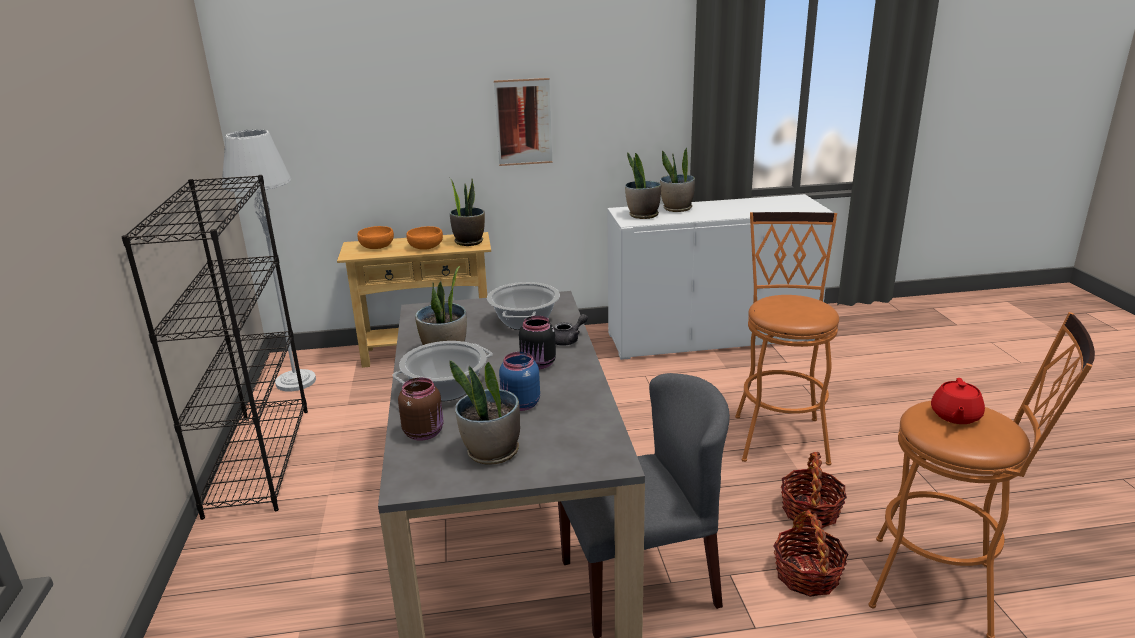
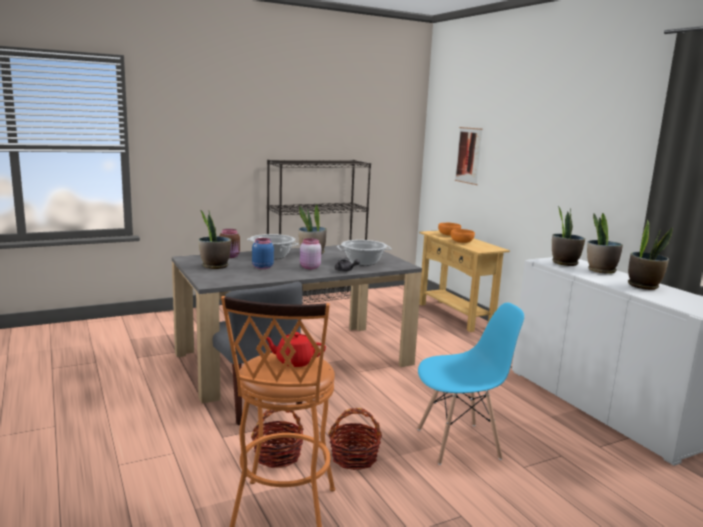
camera: 70 degrees right, 10 degrees down
(296, 382) = (389, 294): grey floor lamp -> none
(469, 242) = (483, 248): potted plant -> potted plant (643, 286)
(523, 122) = (544, 176): picture -> picture (468, 155)
(538, 365) = (309, 267): black jar -> pink jar
(779, 434) = (459, 444): orange stool -> blue chair

